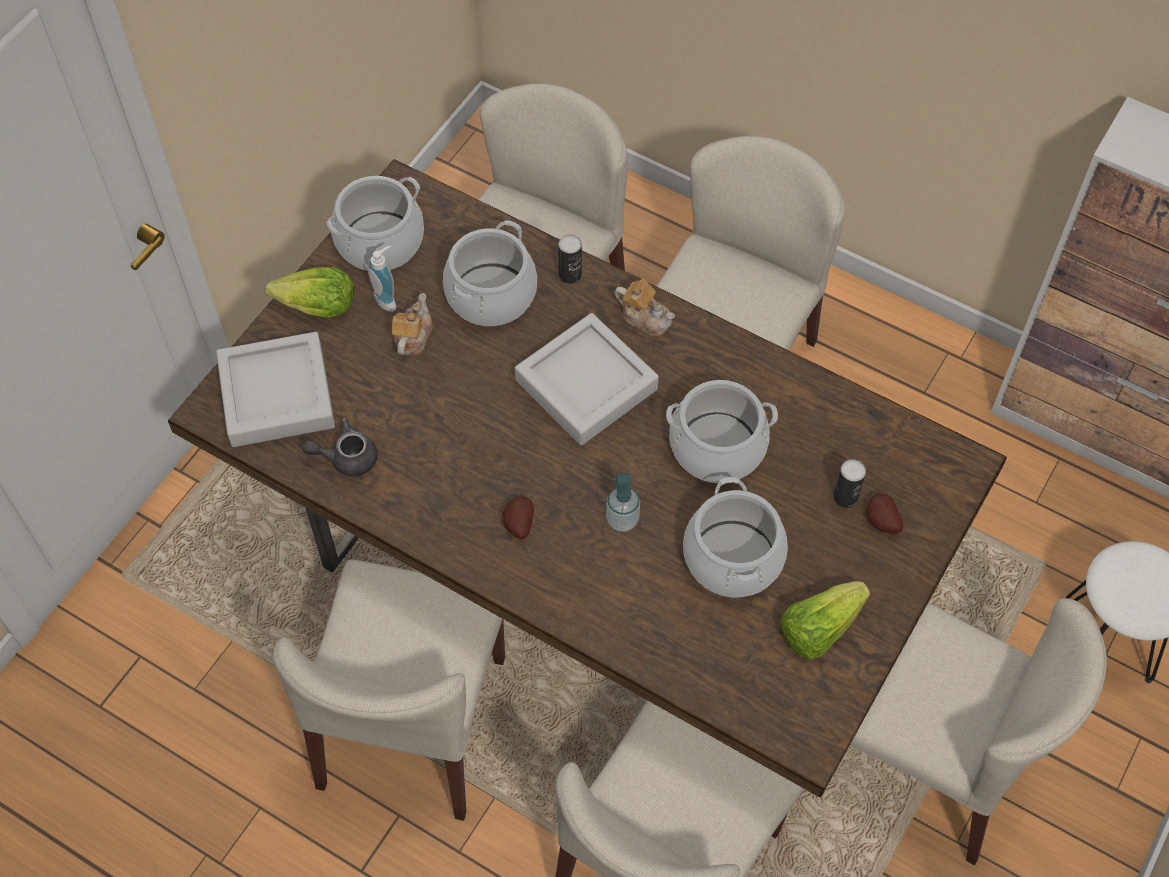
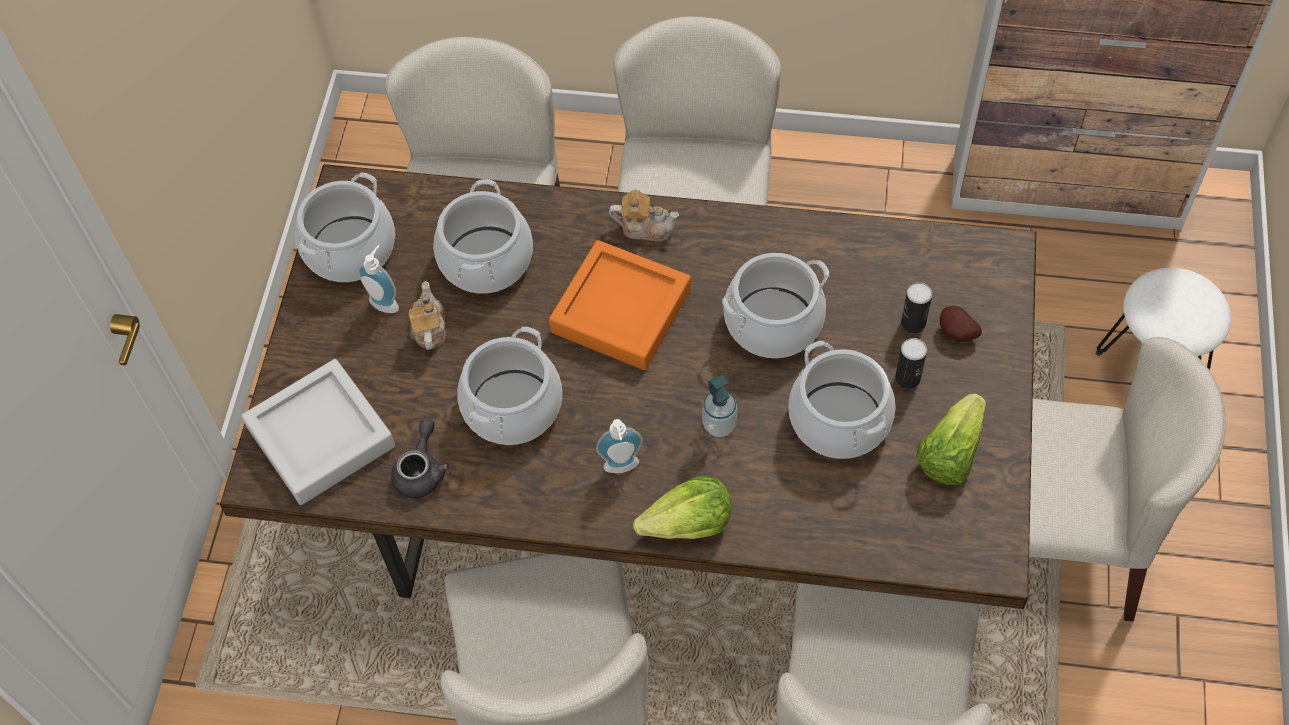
camera: 20 degrees left, 0 degrees up
(317, 307) = (318, 335): lettuce -> lettuce (688, 524)
(346, 458) = (422, 471): grey teapot -> grey teapot turned 135 degrees clockwise
(450, 433) = (513, 407): none -> cooking pot
(517, 524) = (622, 469): potato -> soap dispenser
(570, 275) = (553, 213): can -> can (907, 378)
(586, 385) = (621, 311): grey tray -> orange tray

